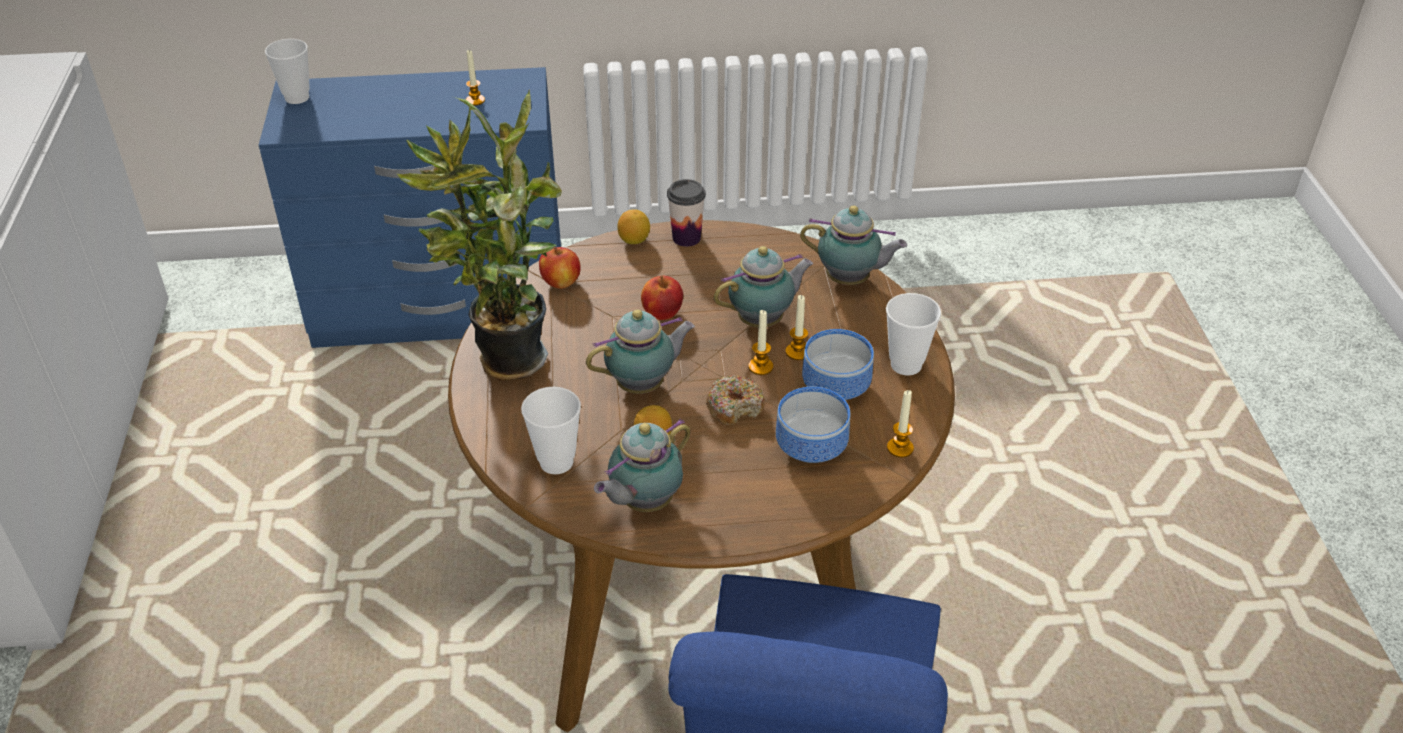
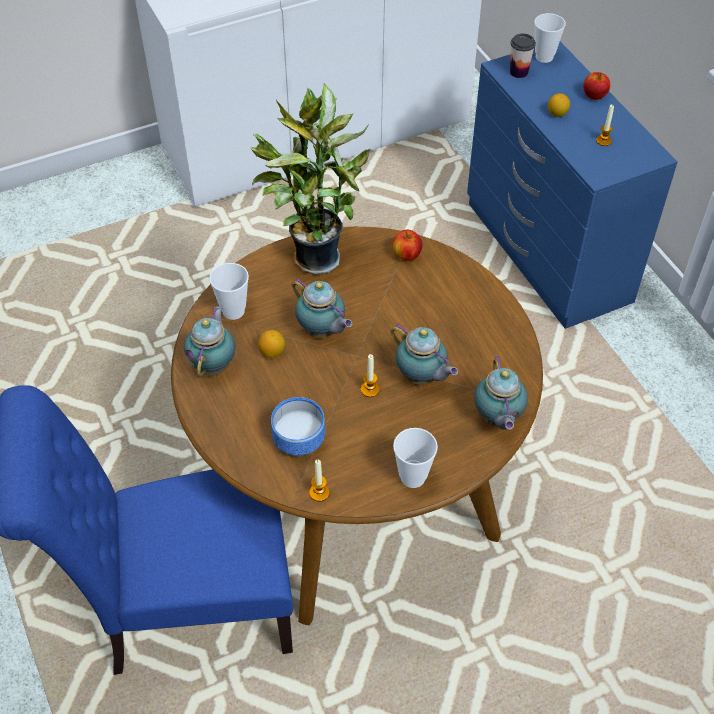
camera: 70 degrees right, 10 degrees up
(634, 240) = (475, 278): lemon -> lemon (557, 114)
(644, 503) = (214, 364): teapot -> teapot turned 75 degrees clockwise
(662, 313) = (401, 318): apple -> apple (594, 96)
(686, 238) = (494, 306): cup -> cup (518, 72)
(735, 407) = (322, 386): donut -> none
(797, 352) = (396, 407): candle -> none
(835, 385) = (370, 438): bowl -> none

